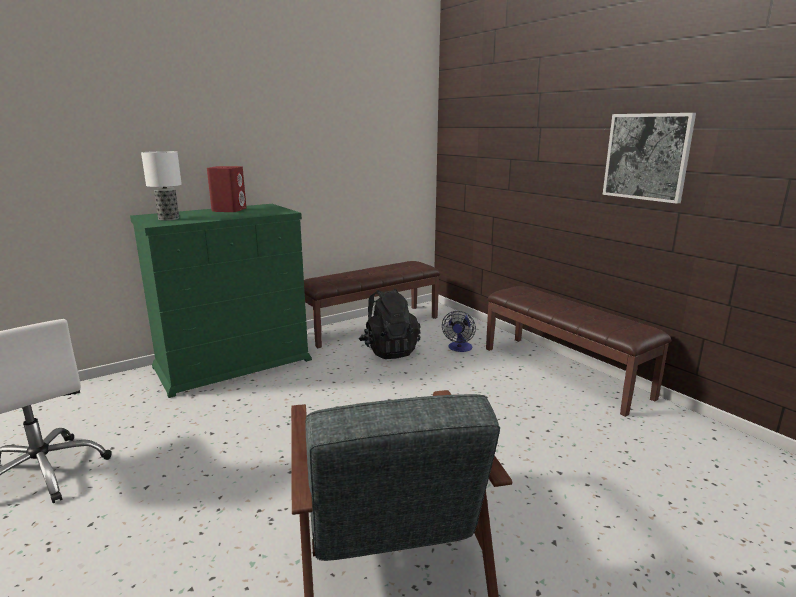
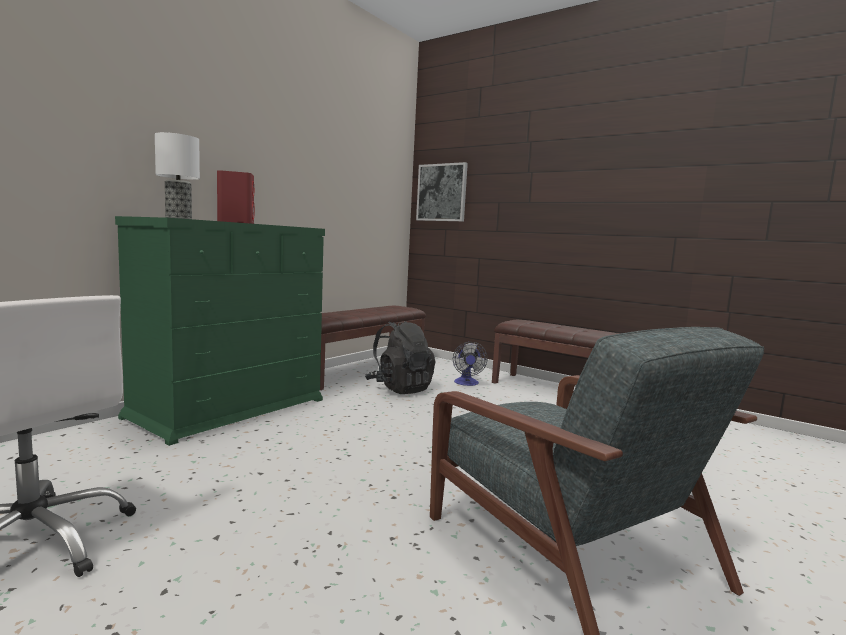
camera: 20 degrees left, 10 degrees down
(647, 157) = (643, 191): picture -> picture (442, 192)

